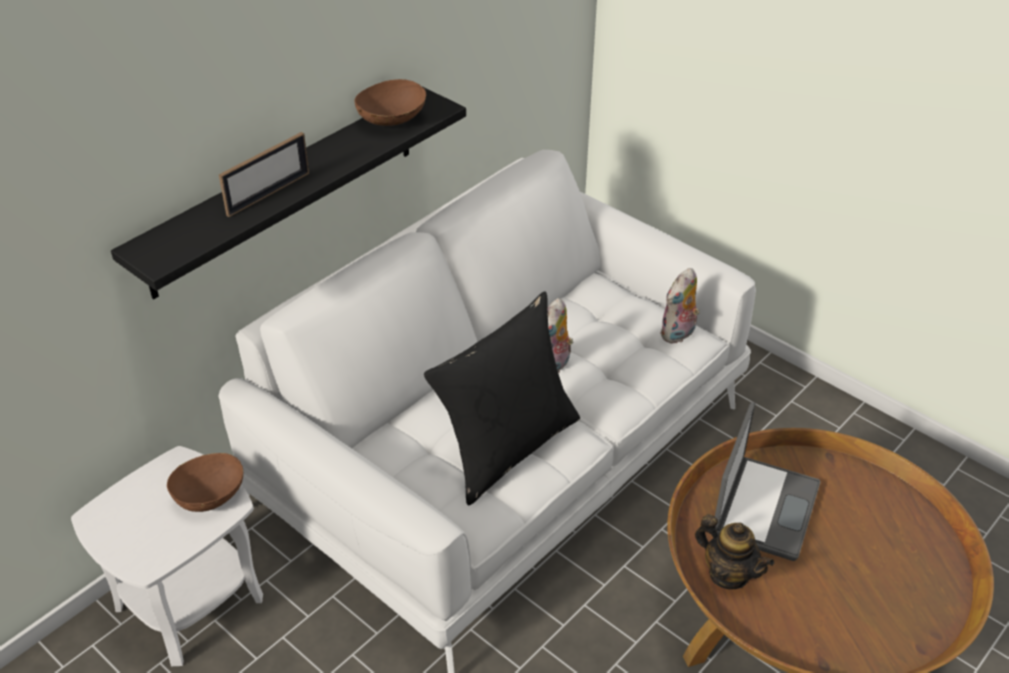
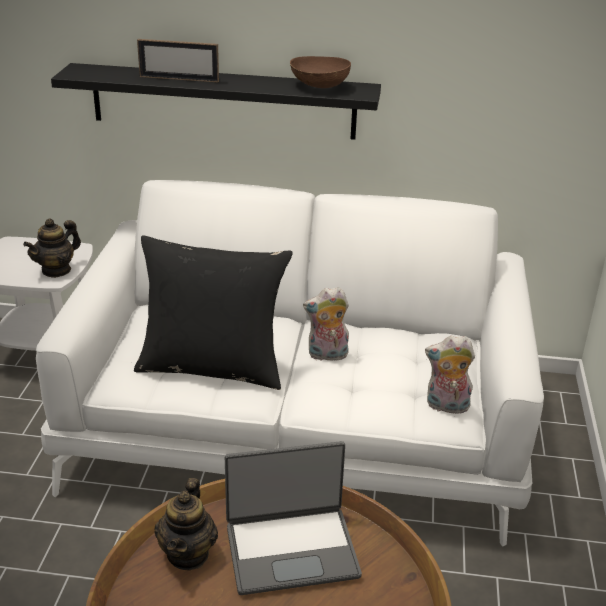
camera: 55 degrees right, 10 degrees down
(210, 496) = (56, 270): brown bowl -> teapot

